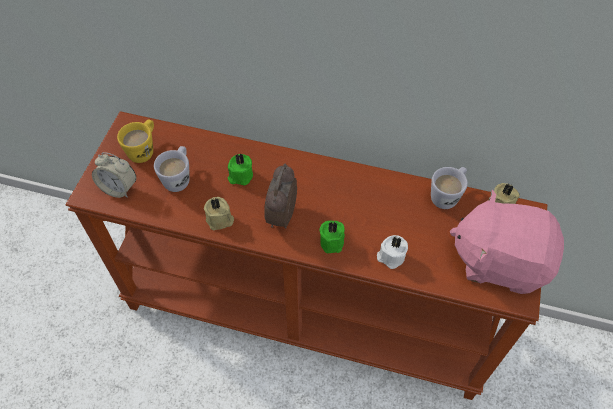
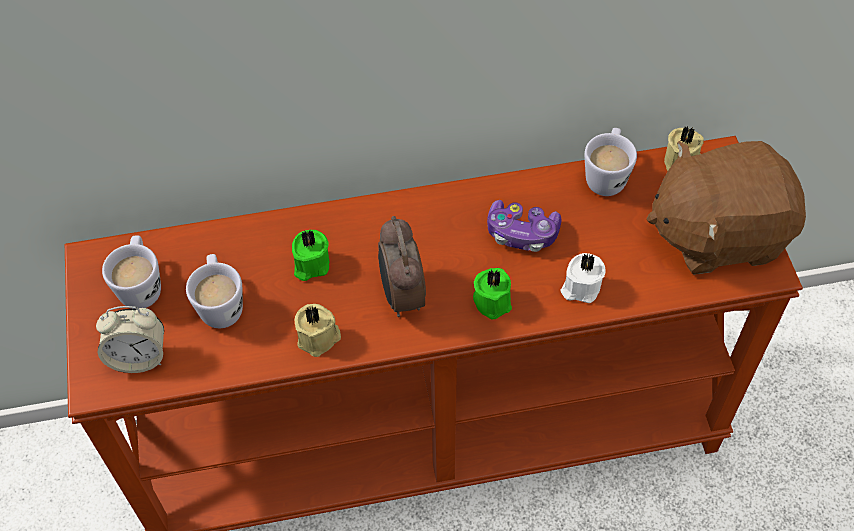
camera: 25 degrees left, 0 degrees up
(144, 150) = (142, 285): yellow mug -> white mug
(373, 209) = (522, 233): none -> game controller
(499, 260) = (717, 233): pink plush toy -> brown plush toy

